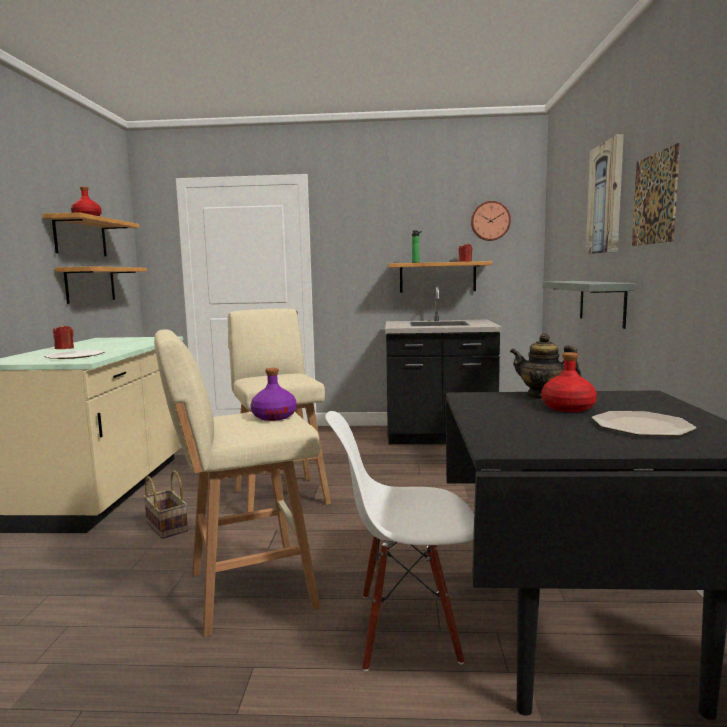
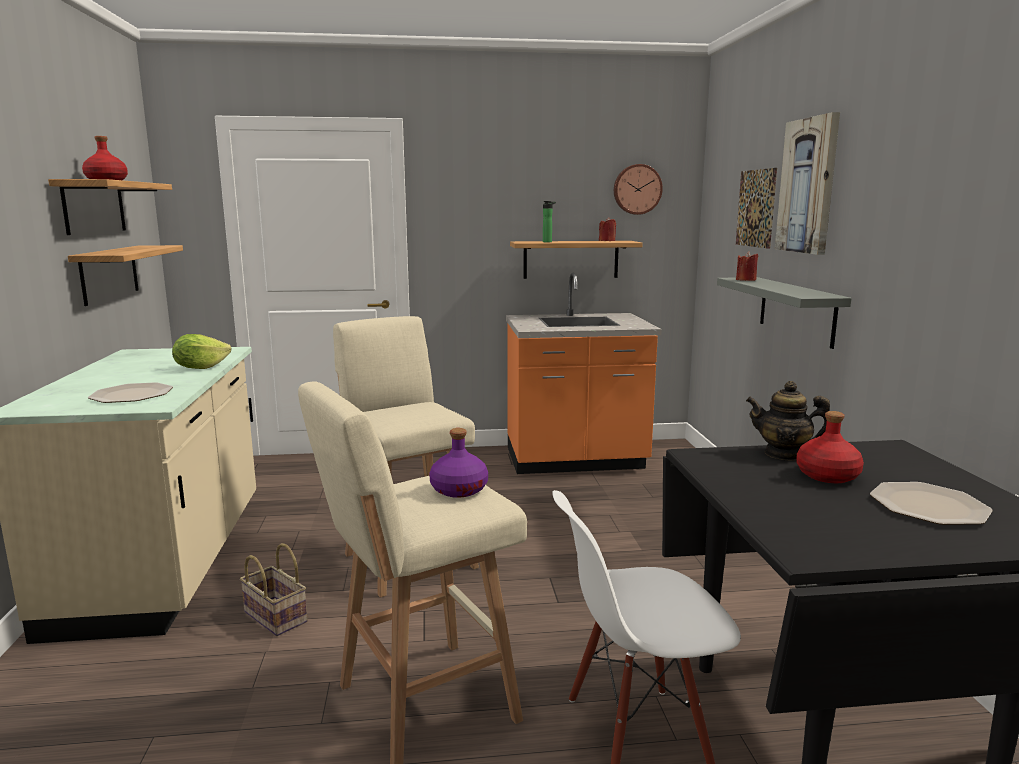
camera: 10 degrees left, 5 degrees up
(64, 348) = (98, 376): red candle -> red candle (746, 280)
(135, 345) = (200, 368): none -> lettuce
(439, 437) = (575, 460): black counter -> orange counter
(654, 199) = (887, 203): picture -> picture (756, 208)

